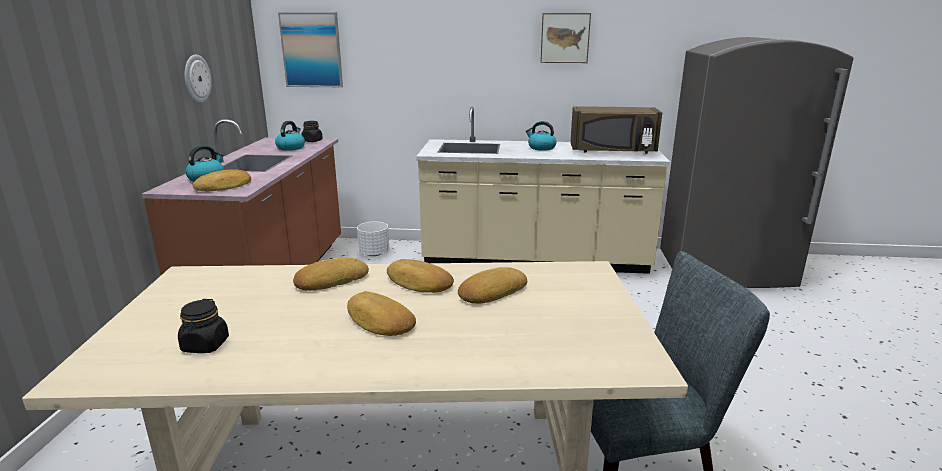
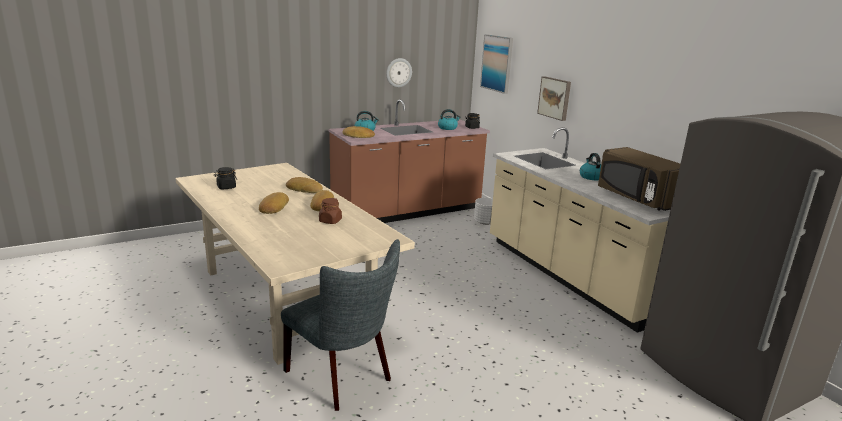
camera: 55 degrees right, 0 degrees up
(491, 291) = (330, 221): bread -> brown jar
(564, 38) = (650, 82): picture -> picture (555, 98)

